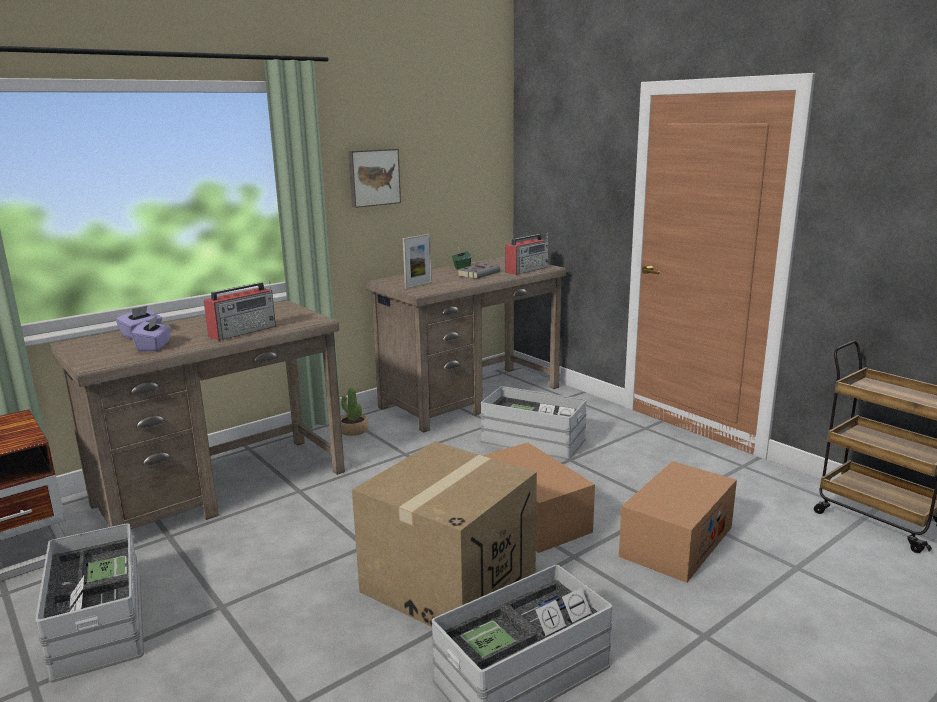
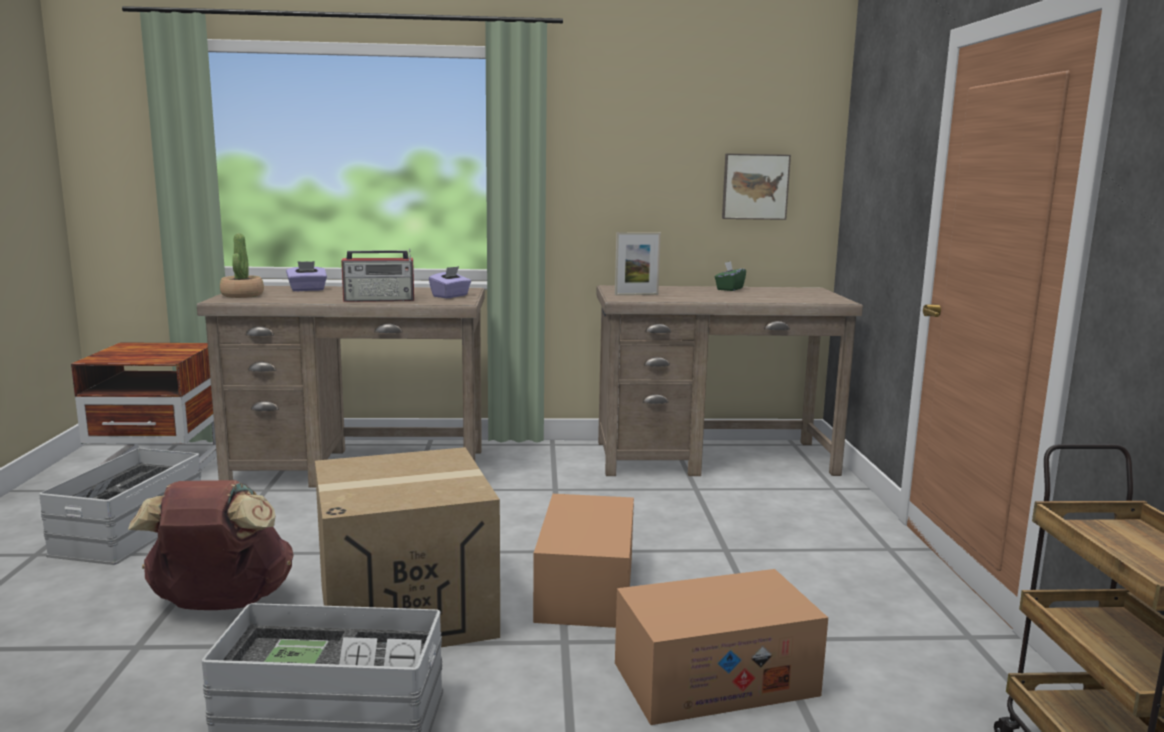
camera: 35 degrees right, 5 degrees down
(154, 347) = (290, 297): purple tissue box -> purple tissue box (450, 296)
(304, 642) = (220, 604): none -> brown backpack
(353, 430) = (540, 455): potted plant -> potted plant (242, 295)
(373, 177) = (621, 163): picture -> picture (754, 186)
(479, 274) = (733, 295): grey book -> none
(527, 270) = (803, 300): radio -> none
(533, 440) = (716, 518): grey storage box -> none

